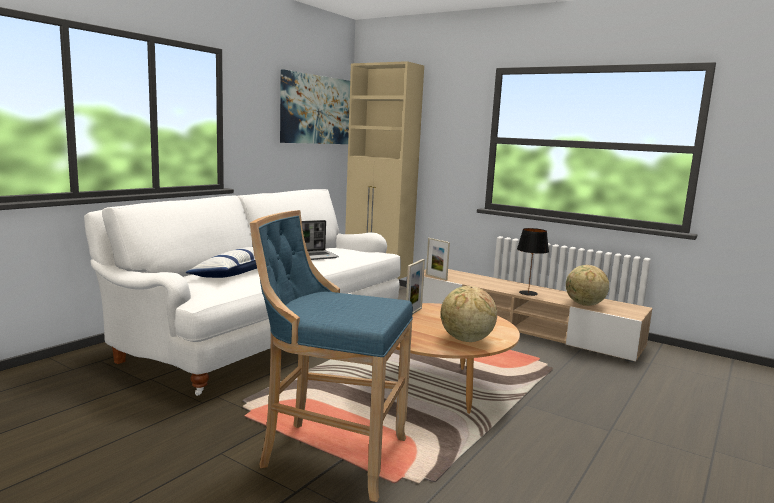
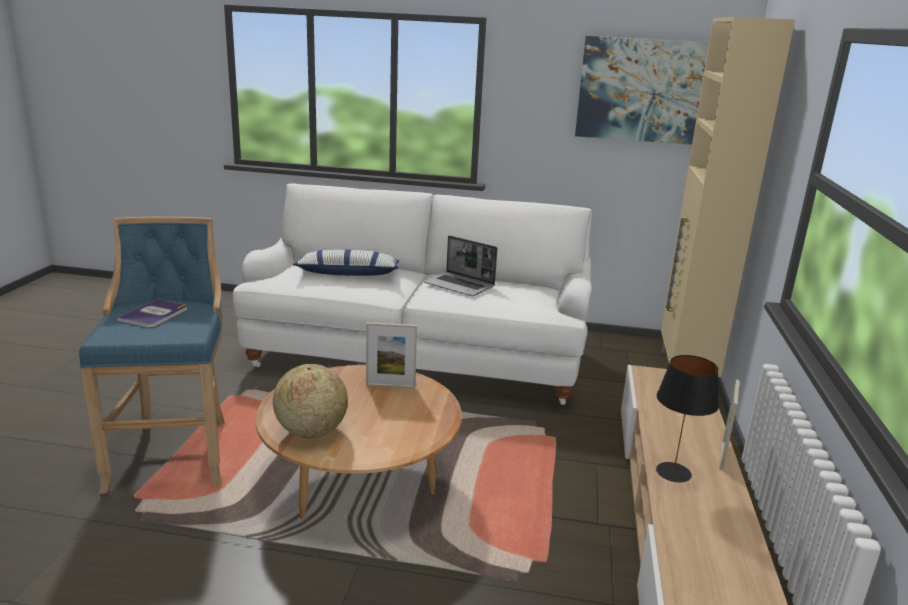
camera: 65 degrees right, 10 degrees up
(328, 307) = (154, 314): none -> book
(436, 277) = (642, 384): picture frame -> picture frame (722, 456)
(584, 304) = (684, 541): globe -> none

